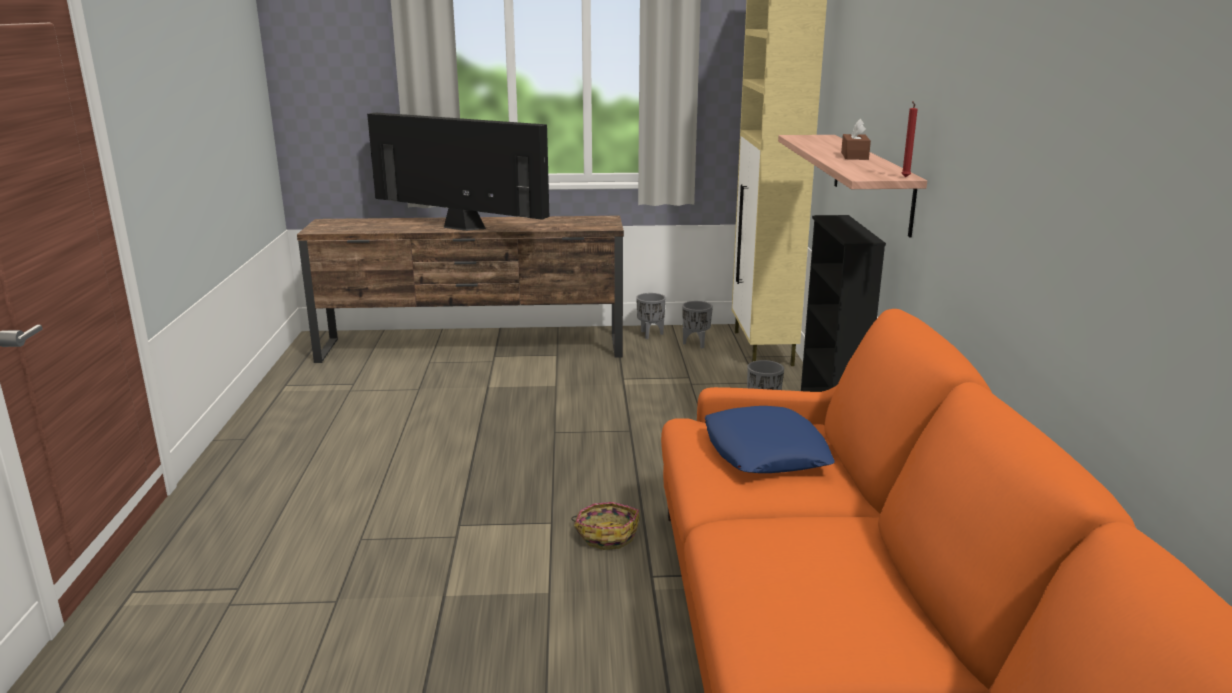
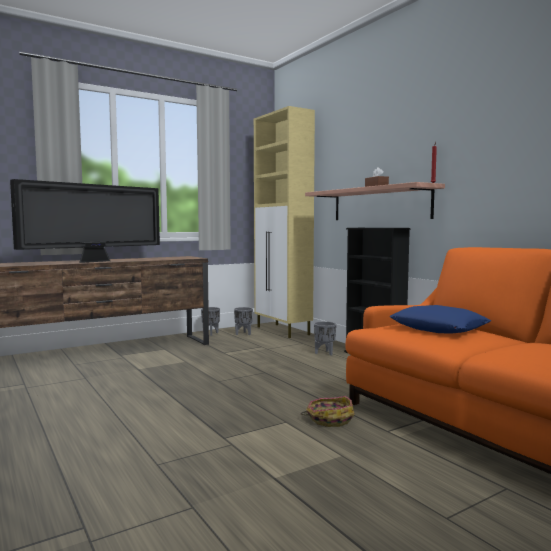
camera: 30 degrees left, 15 degrees down
(460, 227) = (95, 261): television -> television turned 135 degrees clockwise

